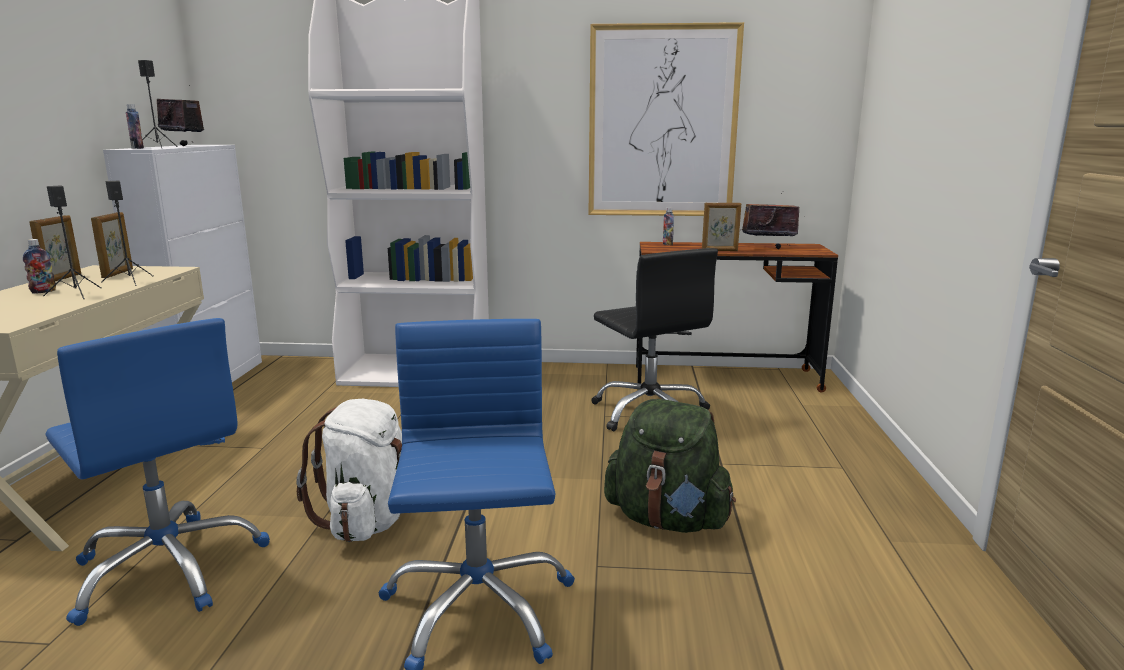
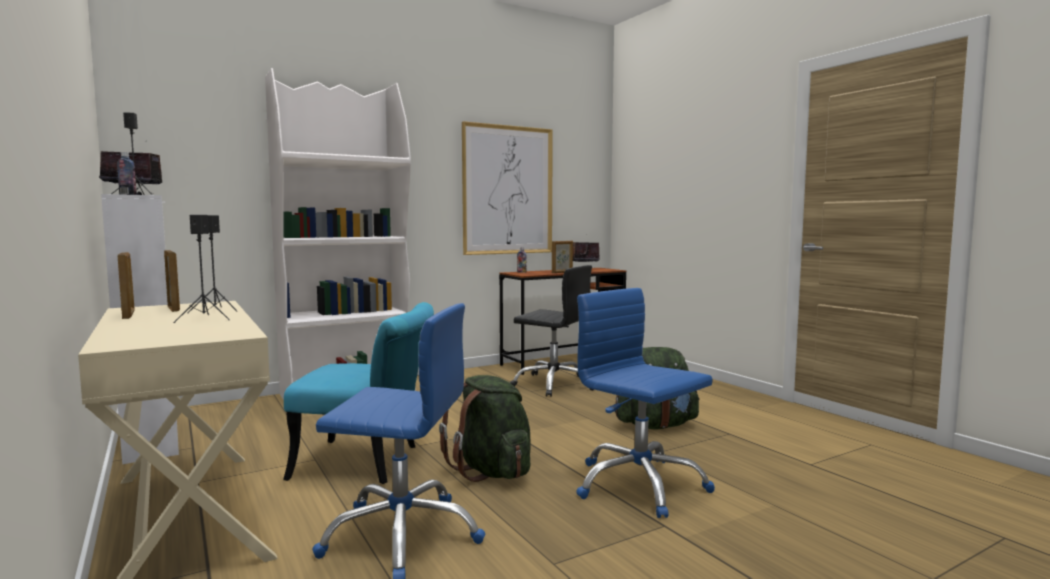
camera: 35 degrees left, 10 degrees down
(43, 291) = (157, 321): bottle -> none
(292, 467) = (369, 462): none -> turquoise chair
(368, 520) = (491, 471): white backpack -> green backpack

